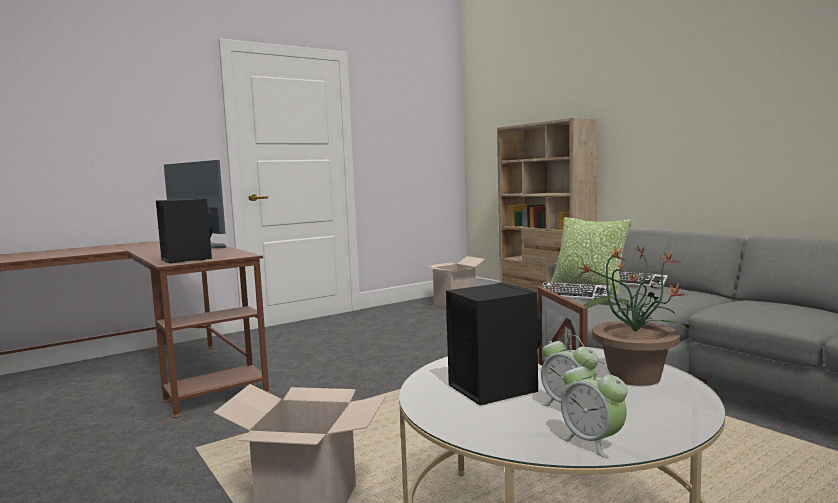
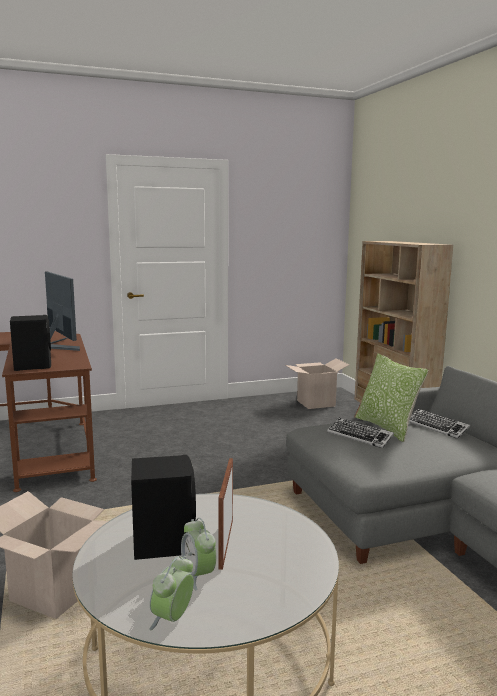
camera: 15 degrees right, 5 degrees up
(592, 442) = (172, 619): alarm clock -> alarm clock turned 45 degrees clockwise
(633, 376) = (287, 553): potted plant -> none

